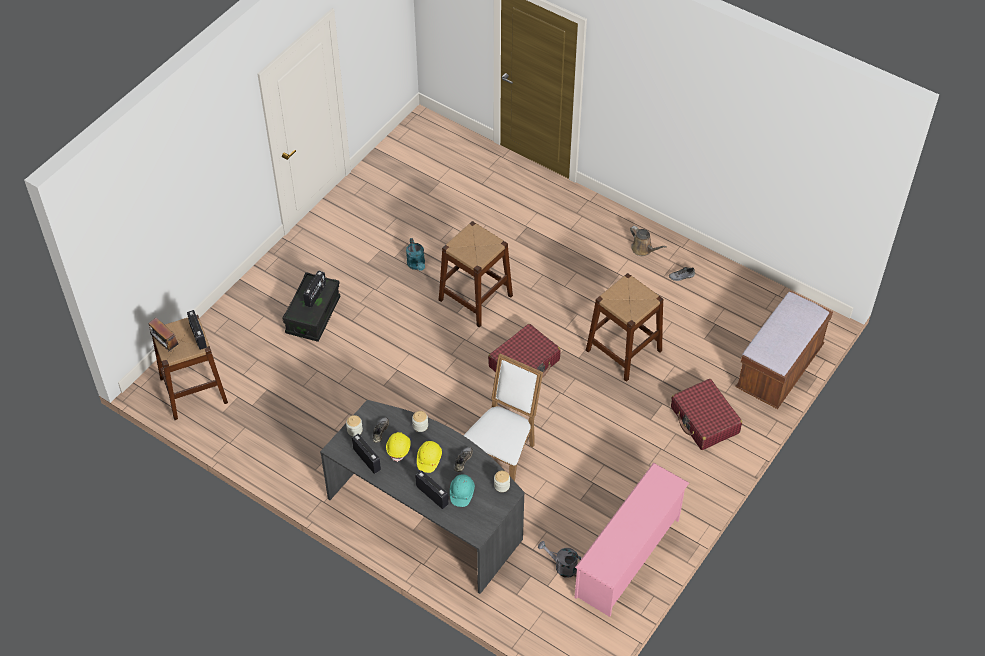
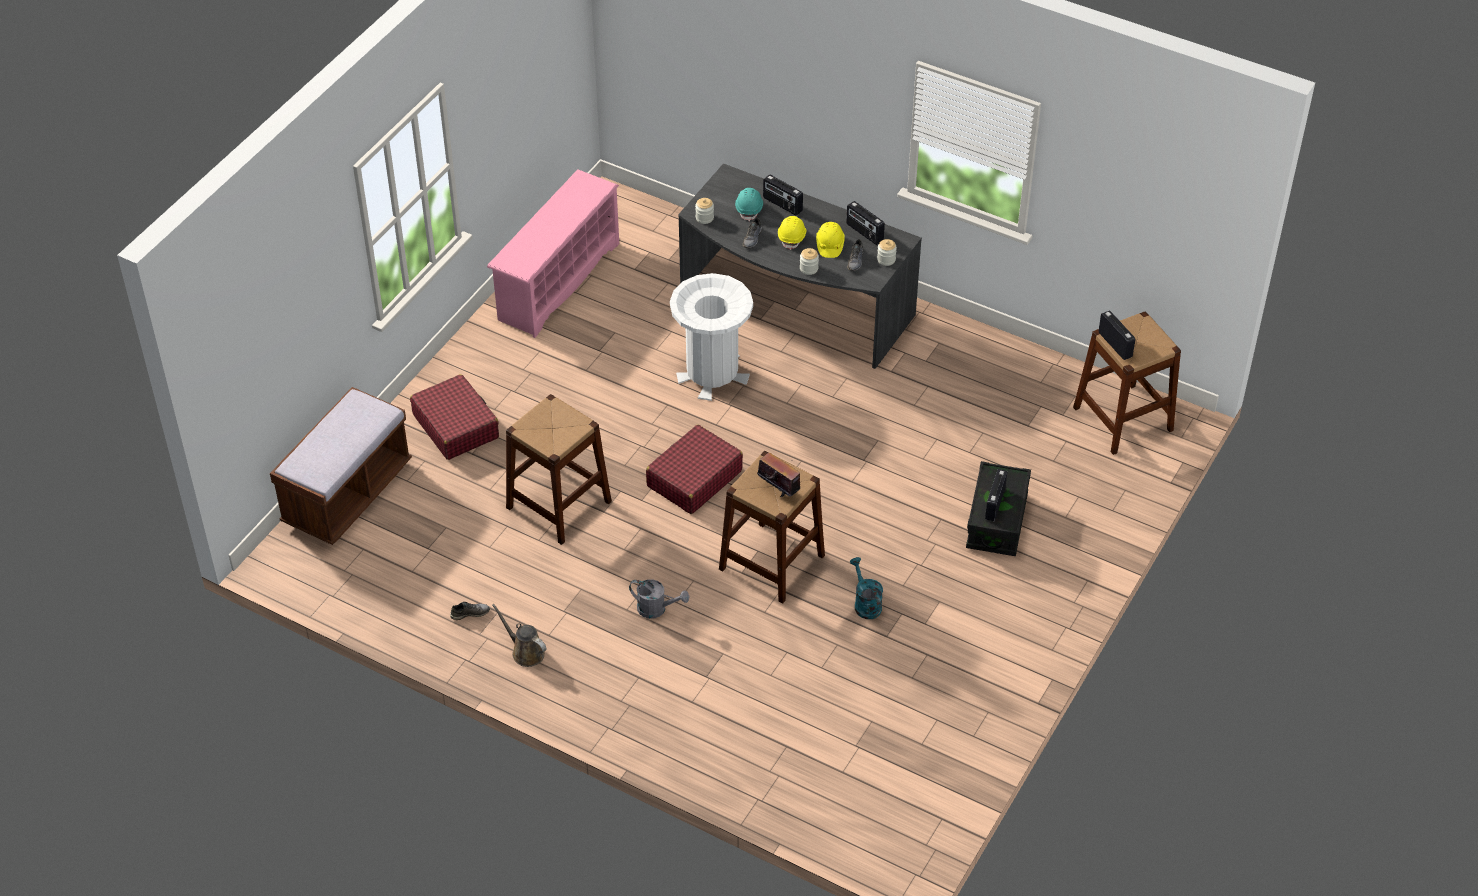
camera: 175 degrees right, 5 degrees down
(165, 345) = (1152, 332): radio -> radio (779, 490)
(503, 453) = (712, 373): white chair -> white trash can
(562, 566) = (634, 269): grey watering can -> grey watering can (657, 609)

